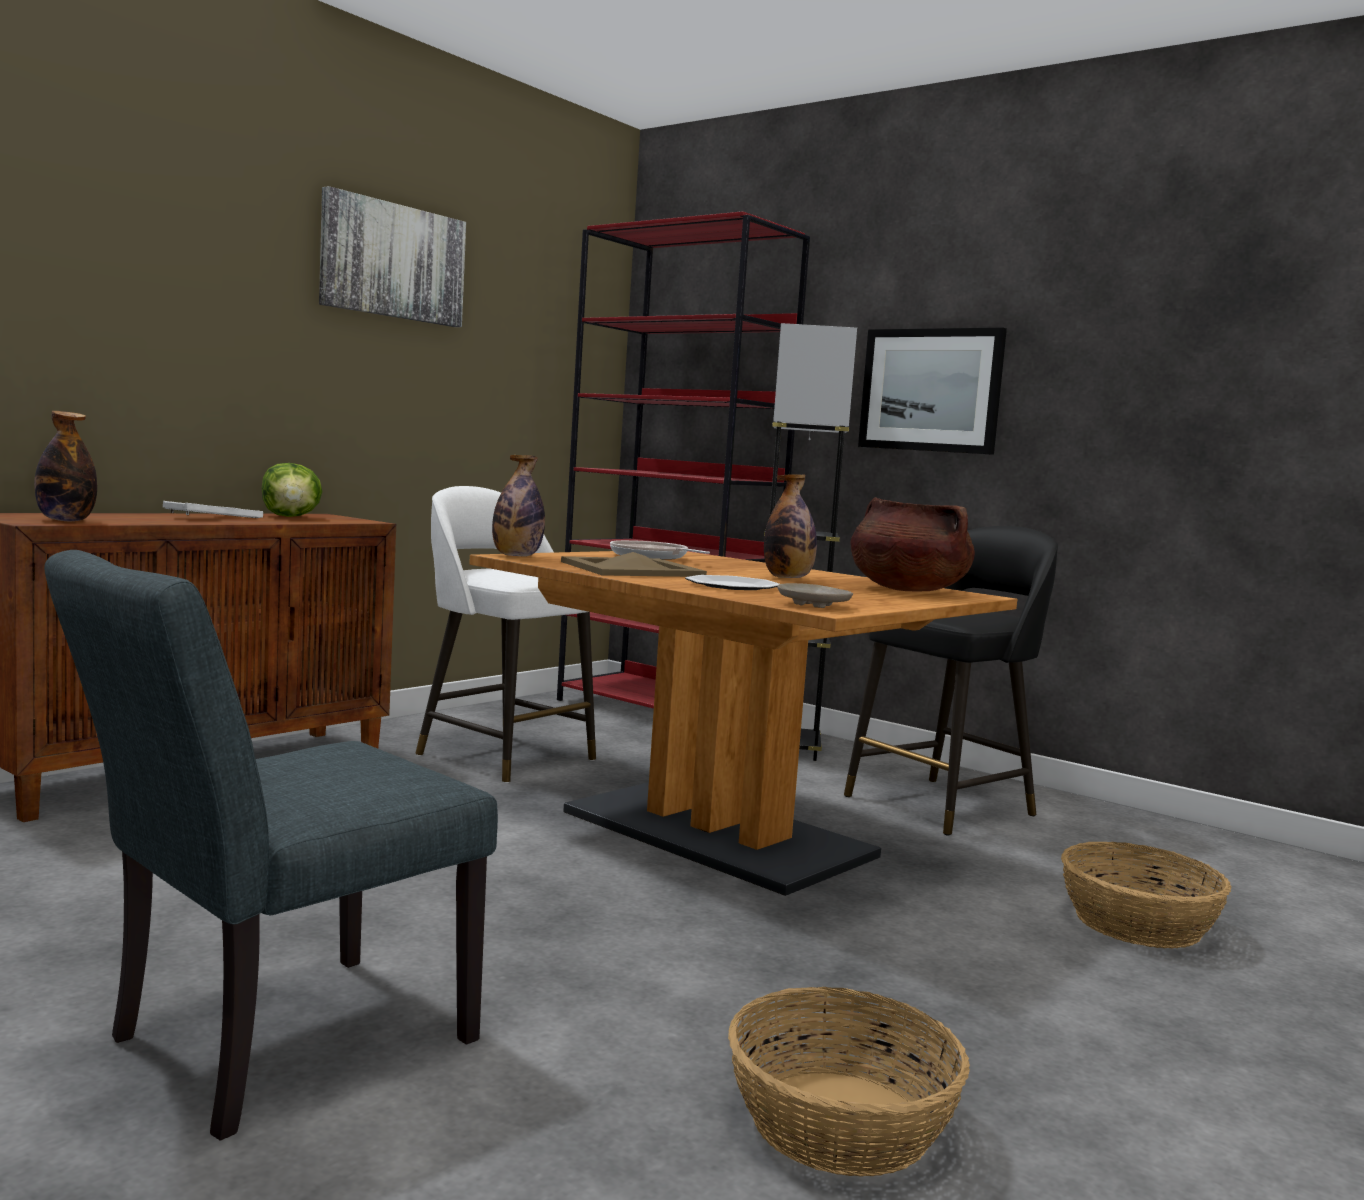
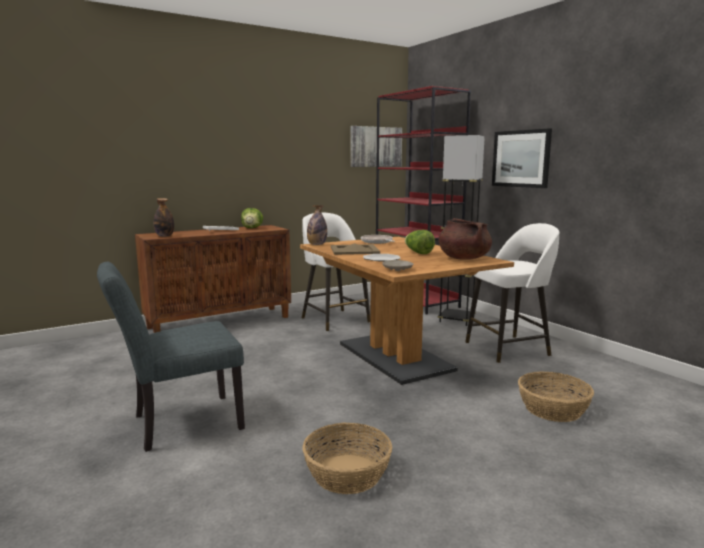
camera: 20 degrees right, 5 degrees up
(392, 261) = (293, 123): picture -> picture (375, 147)
(788, 578) = (418, 253): bottle -> lettuce
(943, 805) = (509, 348): black stool -> white stool

